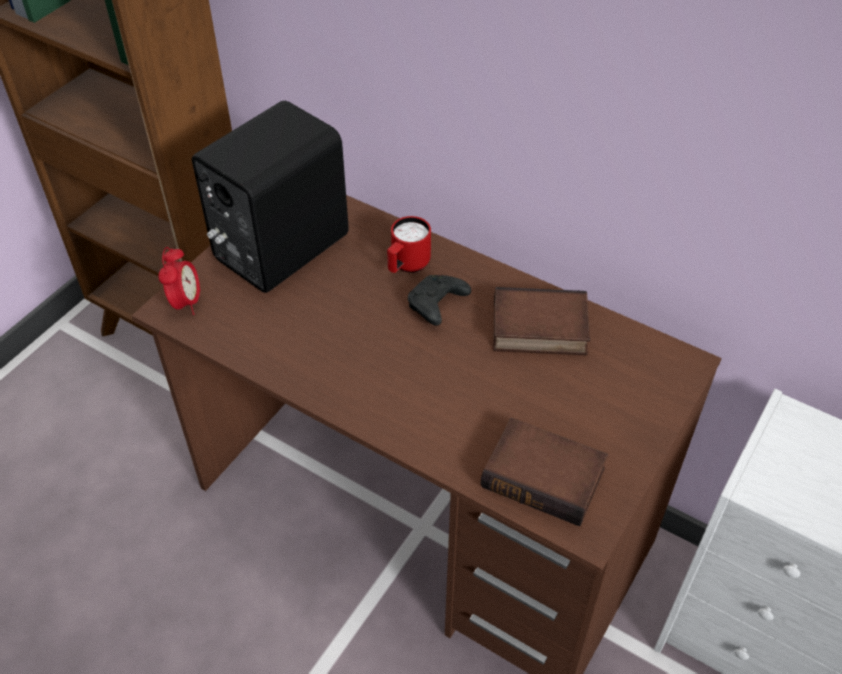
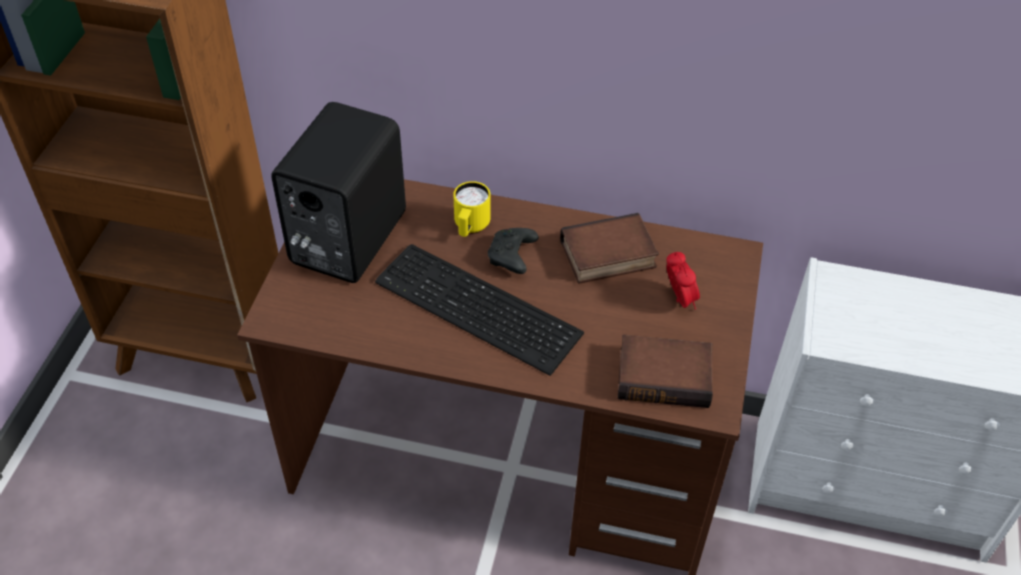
camera: 20 degrees left, 0 degrees up
(186, 302) = (283, 310): alarm clock -> alarm clock (679, 300)
(375, 353) = (477, 311): none -> keyboard
(407, 266) = (470, 228): red mug -> yellow mug

